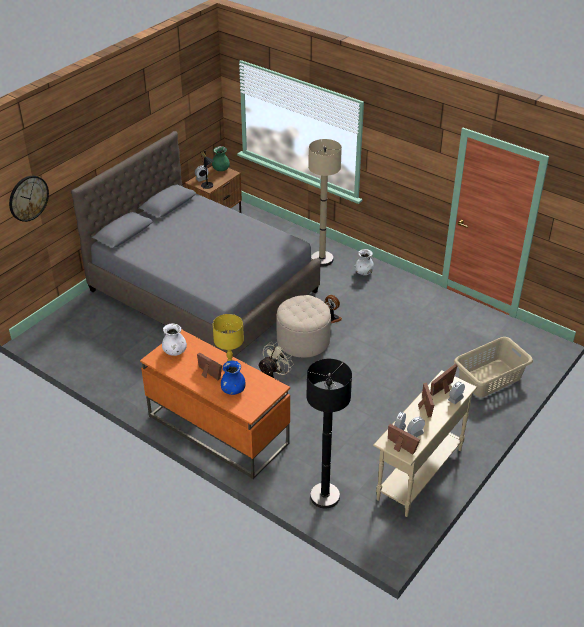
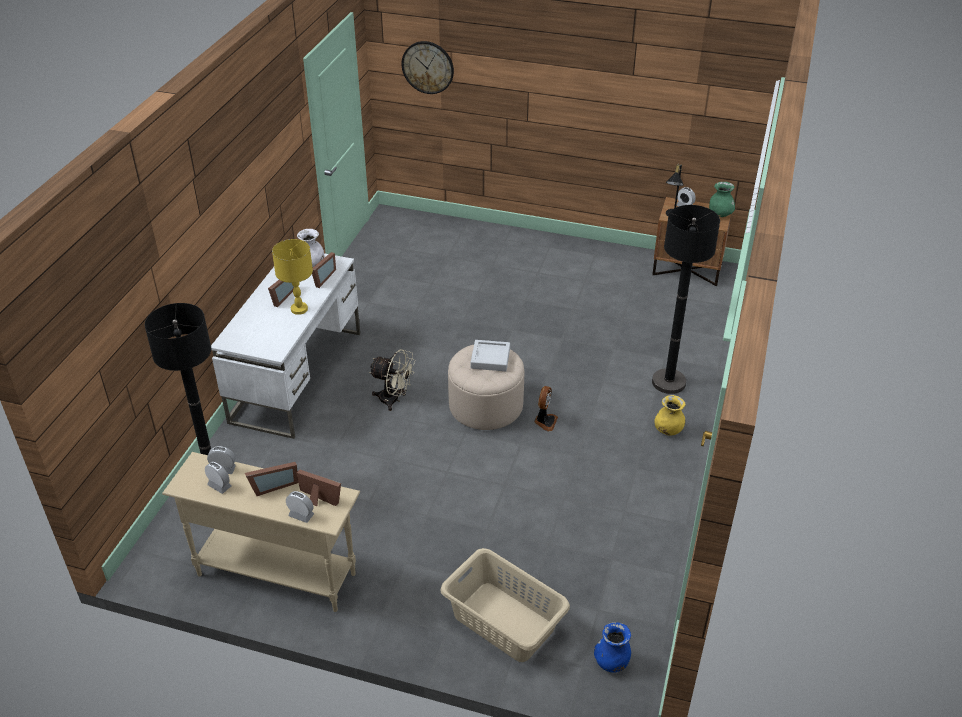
camera: 70 degrees right, 0 degrees up
(203, 290) = (533, 300): grey bed -> none
(217, 429) = (297, 376): orange desk -> white desk
(233, 390) = (260, 321): blue vase -> blue vase (612, 662)
(300, 306) = (490, 358): none -> grey tray
(322, 259) = (668, 382): beige floor lamp -> black floor lamp
(364, 272) = (668, 430): white vase -> yellow vase
(400, 448) = (189, 477): picture frame -> picture frame (321, 278)

